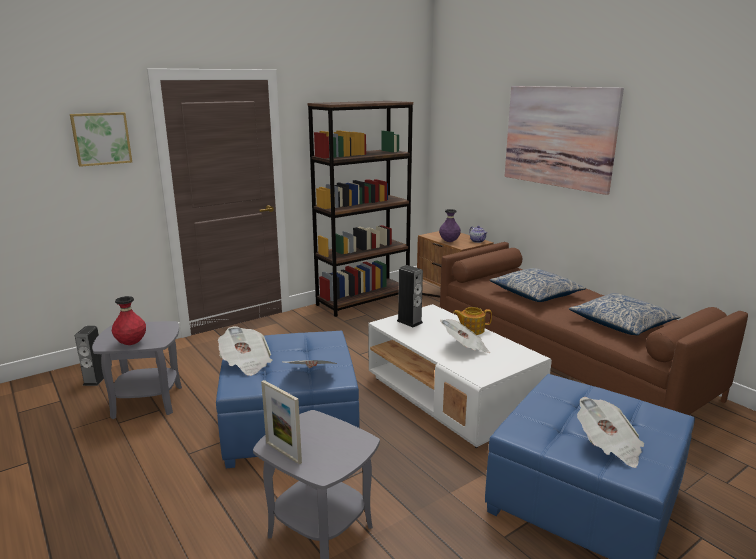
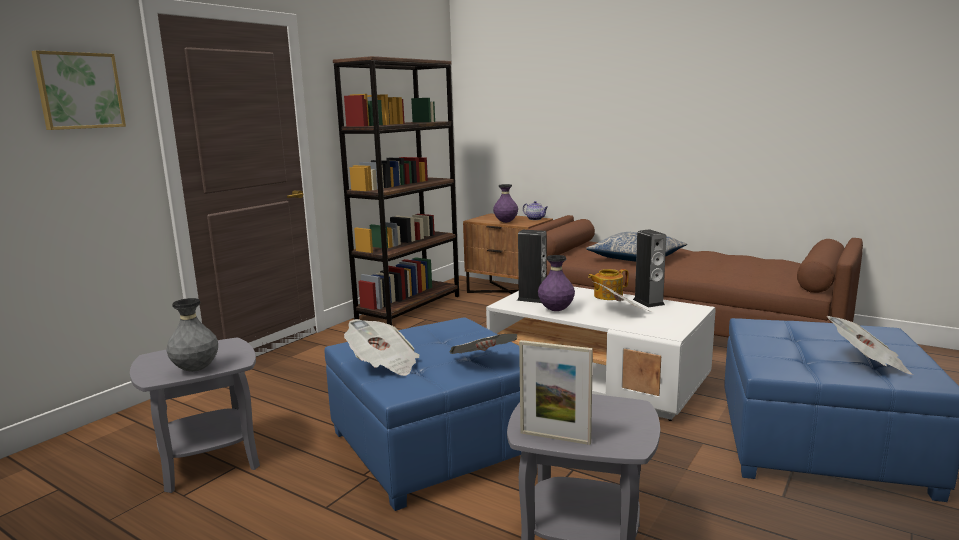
camera: 20 degrees left, 5 degrees down
(95, 380) = (99, 452): speaker -> speaker (648, 302)
(131, 343) = (196, 369): red vase -> grey vase
(415, 337) = (556, 310): none -> purple vase
(559, 137) = (626, 88): picture -> none
(621, 324) = (746, 269): pillow -> none

